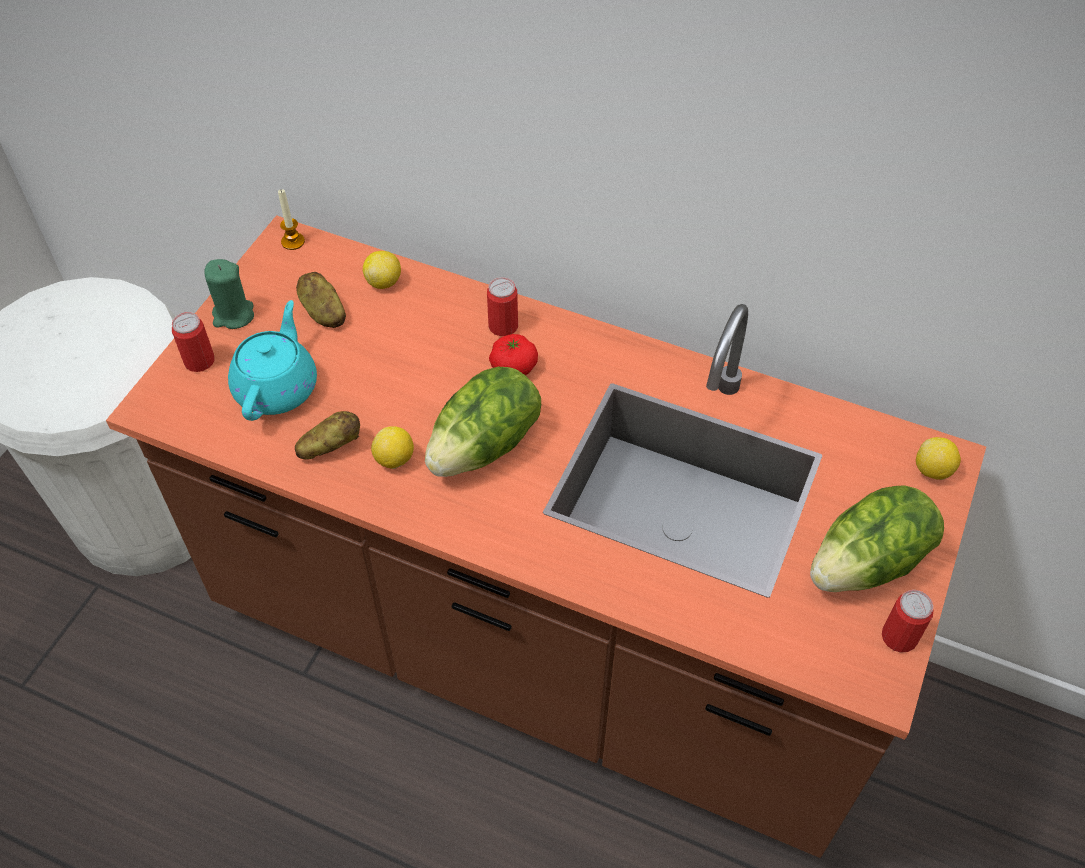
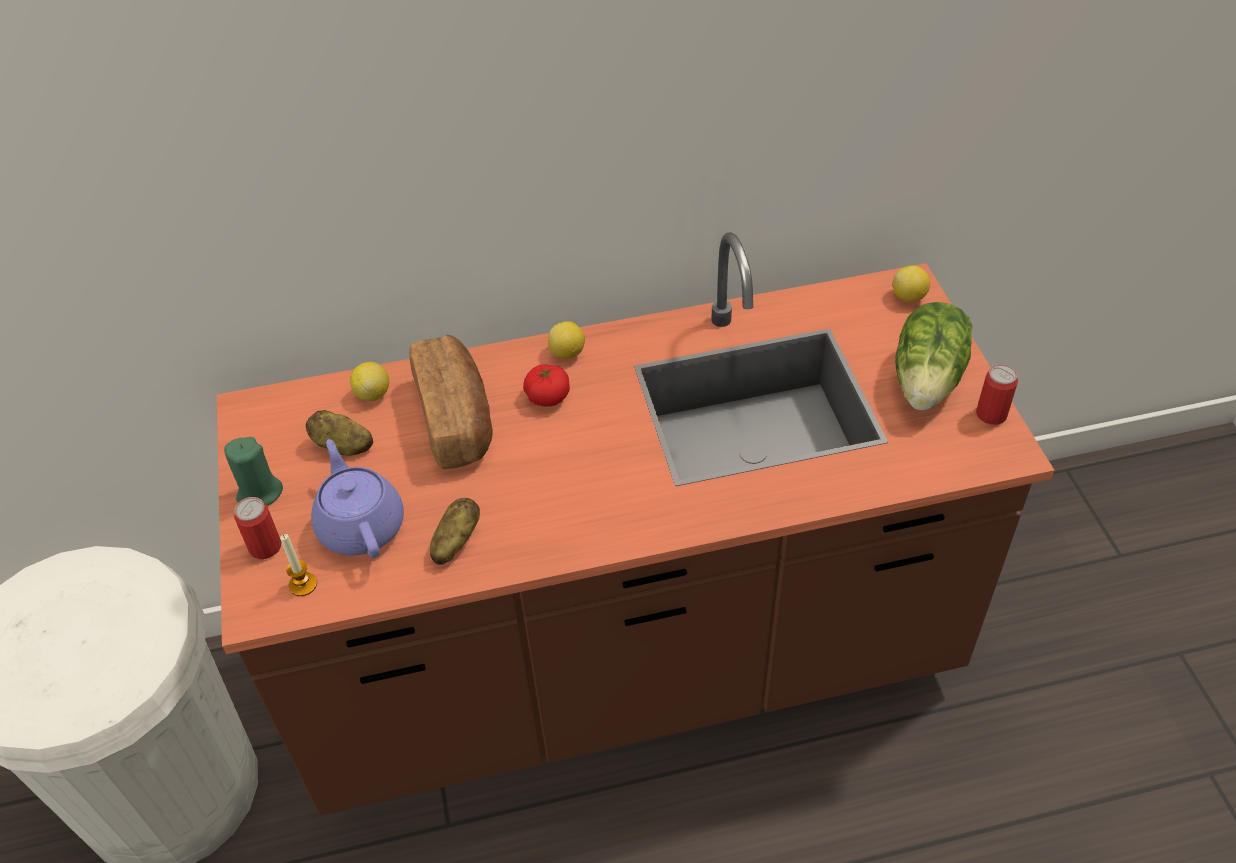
camera: 35 degrees left, 5 degrees down
(277, 387) = (361, 525): turquoise teapot -> purple teapot
(293, 242) = (255, 406): candle -> candle (303, 584)
(395, 460) = (520, 519): lemon -> lemon (567, 353)
(426, 342) = (456, 418): none -> bread
(486, 446) = (584, 465): lettuce -> none
(503, 326) = (508, 372): can -> none

